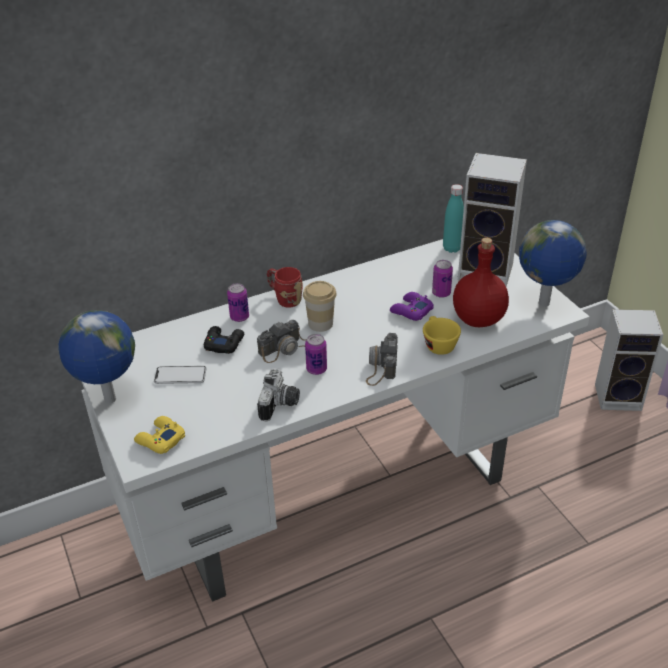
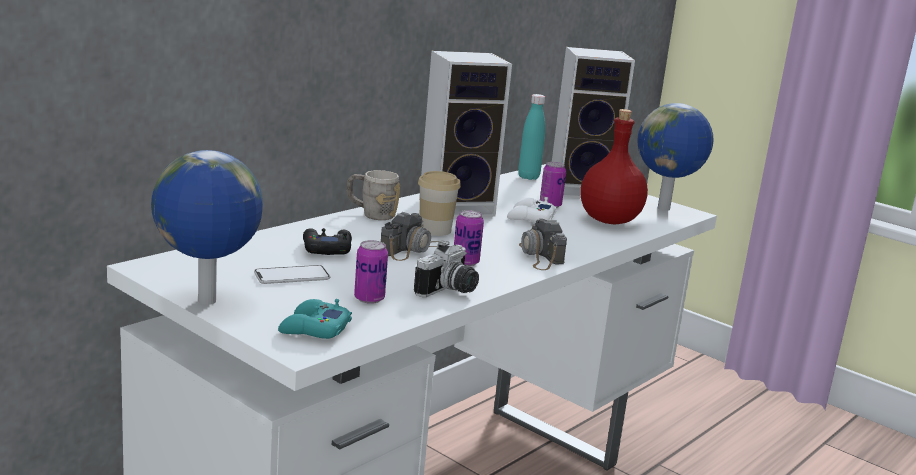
camera: 25 degrees left, 20 degrees down
(160, 439) = (314, 329): yellow game controller -> turquoise game controller
(239, 317) = (327, 229): can -> can (369, 299)
(281, 405) = (449, 291): camera -> camera turned 45 degrees clockwise
(284, 298) = (371, 214): red mug -> grey mug
(411, 311) = (530, 218): purple game controller -> white game controller
(438, 344) = (585, 238): yellow cup -> none
(619, 396) = (686, 377): speaker -> speaker (459, 207)

